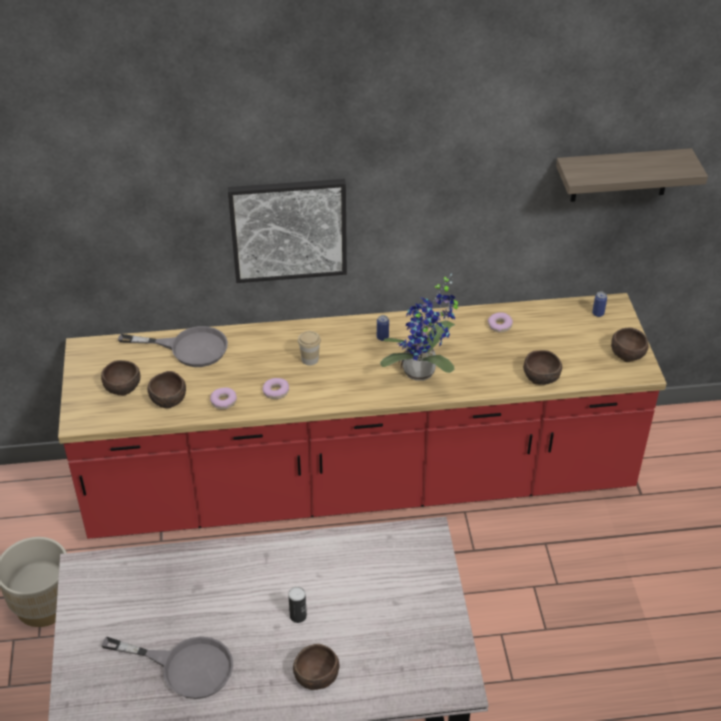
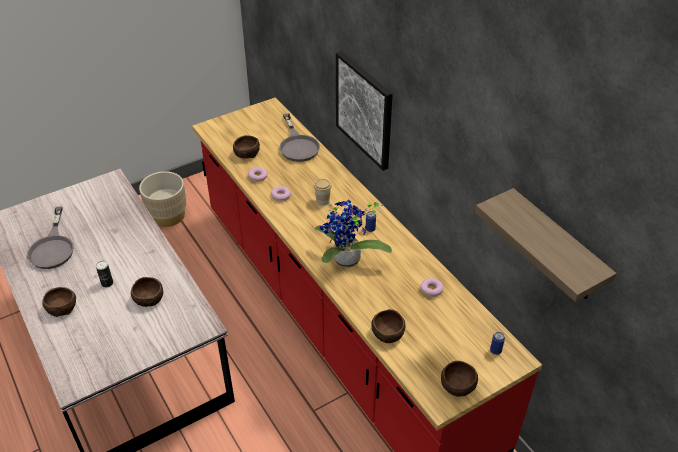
camera: 65 degrees right, 0 degrees up
(123, 386) = (247, 132): brown bowl -> brown bowl (149, 299)

